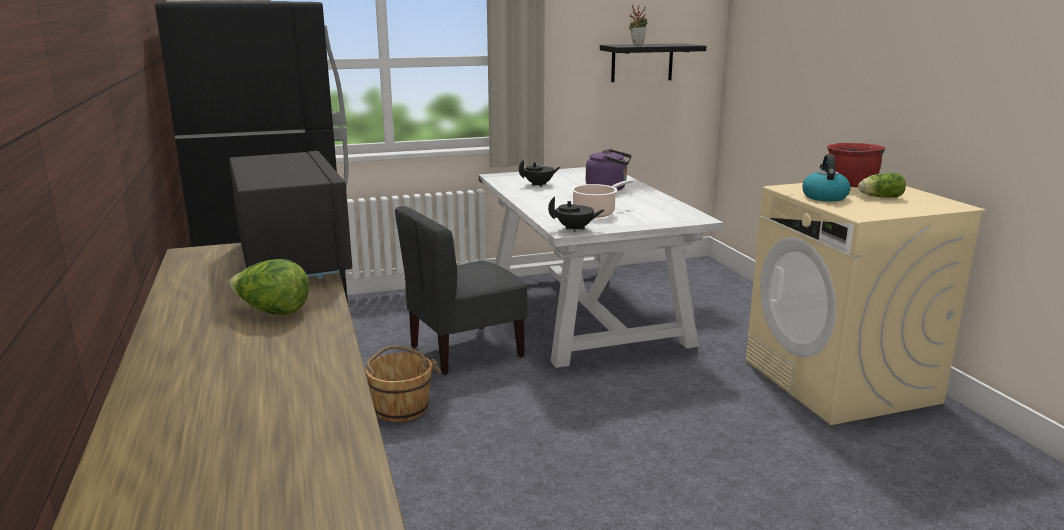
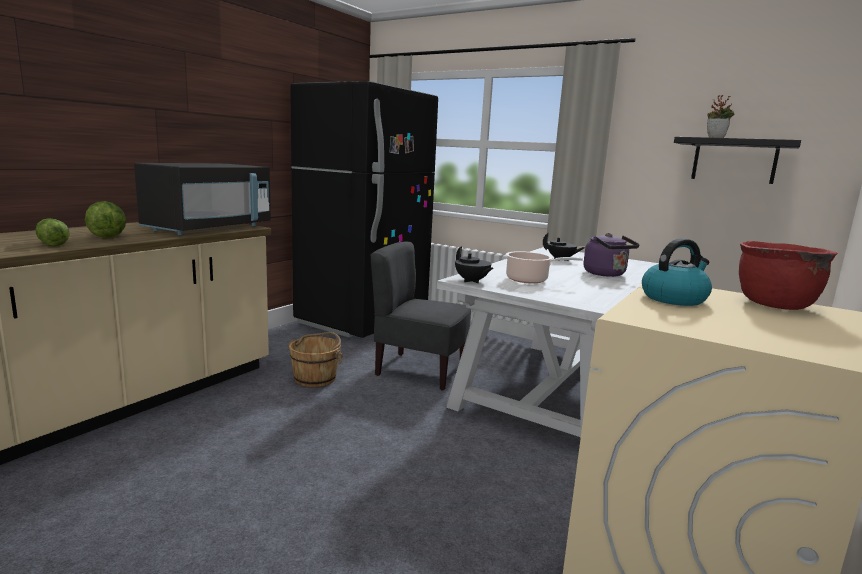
camera: 50 degrees right, 5 degrees down
(879, 197) = (756, 319): lettuce -> lettuce (52, 243)

